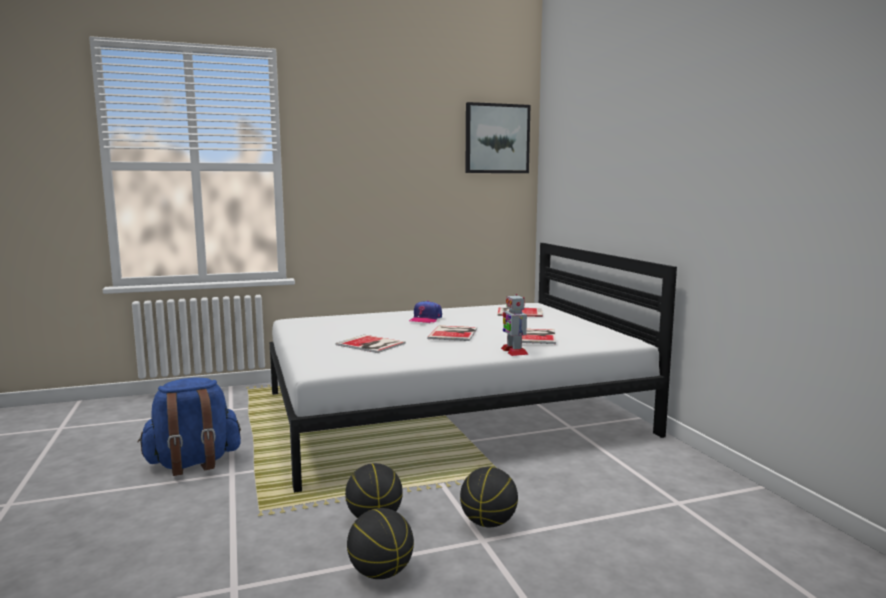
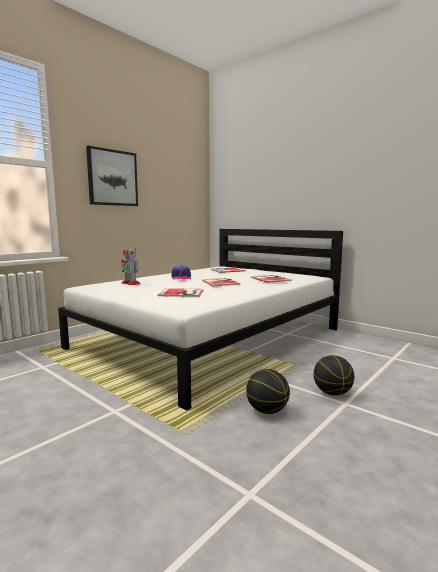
camera: 30 degrees left, 0 degrees up
(193, 463) = (67, 413): blue backpack -> none
(381, 572) = (326, 442): basketball -> none
(497, 139) = (189, 161): picture -> picture (112, 178)
(514, 351) = (277, 286): toy robot -> toy robot (130, 283)

